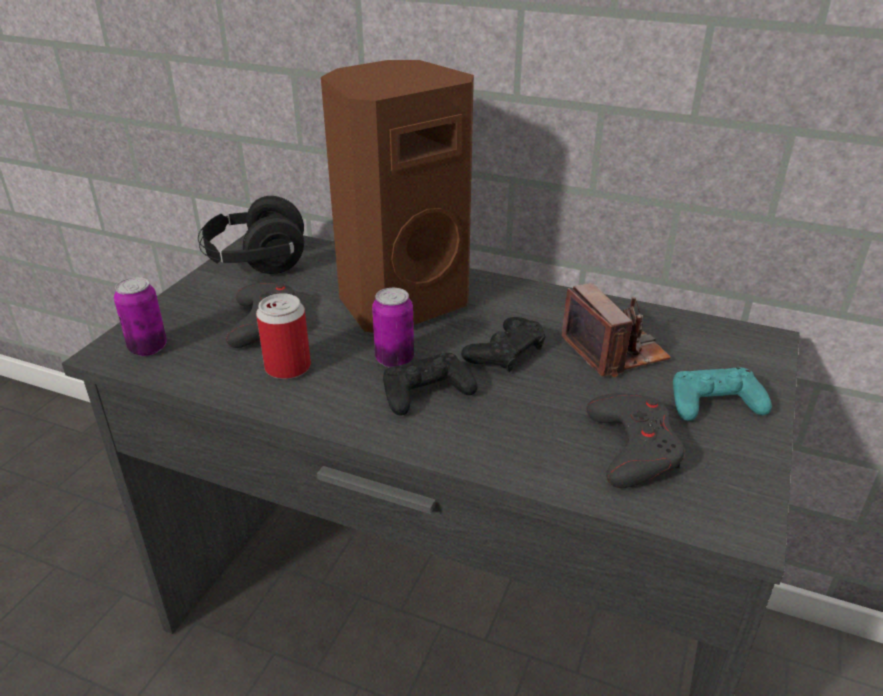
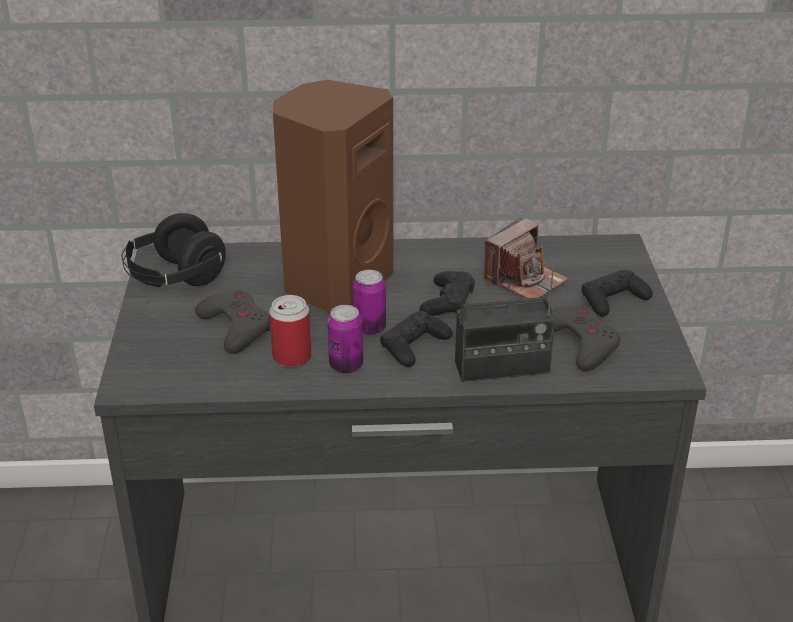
camera: 25 degrees left, 0 degrees up
(148, 348) = (158, 373): can -> can (346, 366)
(510, 450) = (502, 368): none -> radio
(614, 351) = (524, 280): camera -> camera turned 90 degrees clockwise
(714, 403) = (613, 300): turquoise game controller -> black game controller

